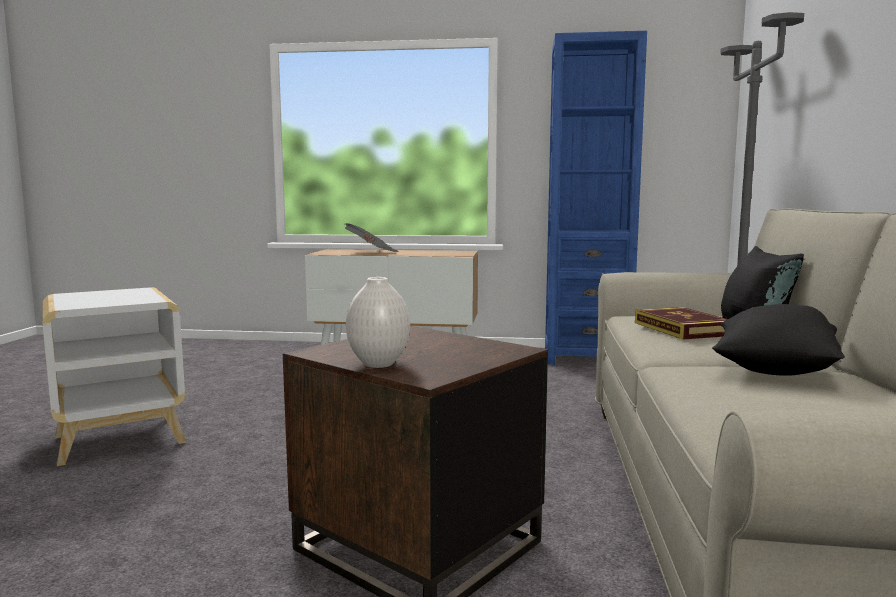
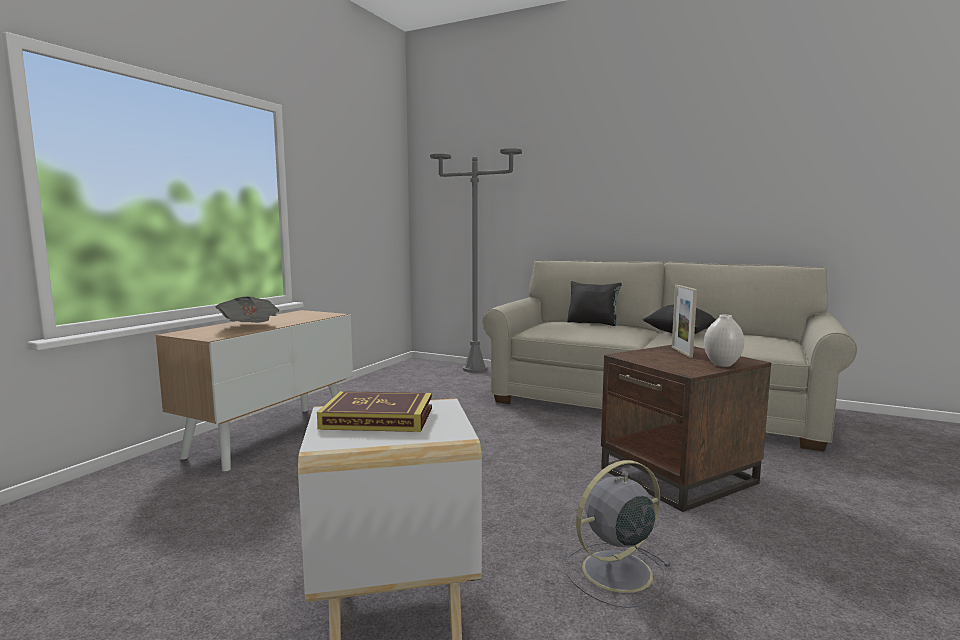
camera: 70 degrees left, 0 degrees up
(146, 512) = (614, 572): none -> grey fan
(463, 349) = (681, 352): none -> picture frame
(586, 357) = (374, 383): blue bookcase -> none
(682, 329) = (590, 329): book -> book (378, 418)

